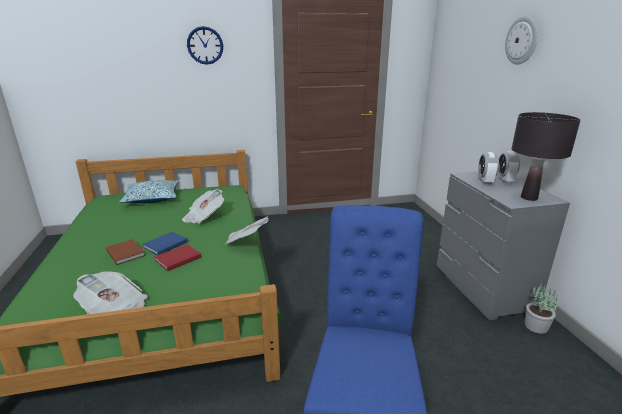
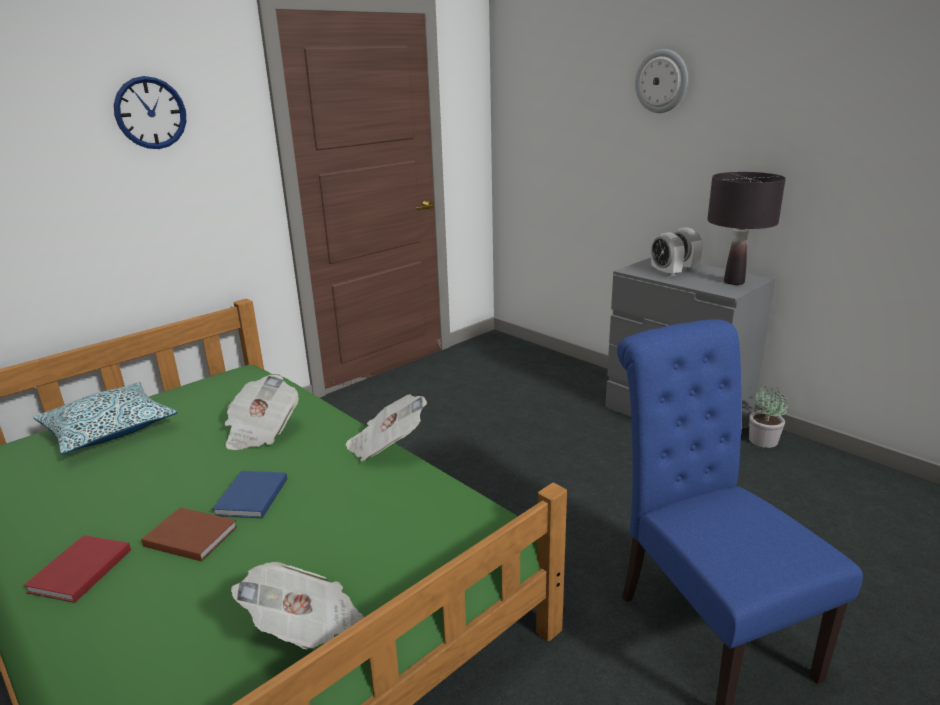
camera: 30 degrees left, 0 degrees up
(177, 259) = (305, 511): red book -> red book (78, 572)

